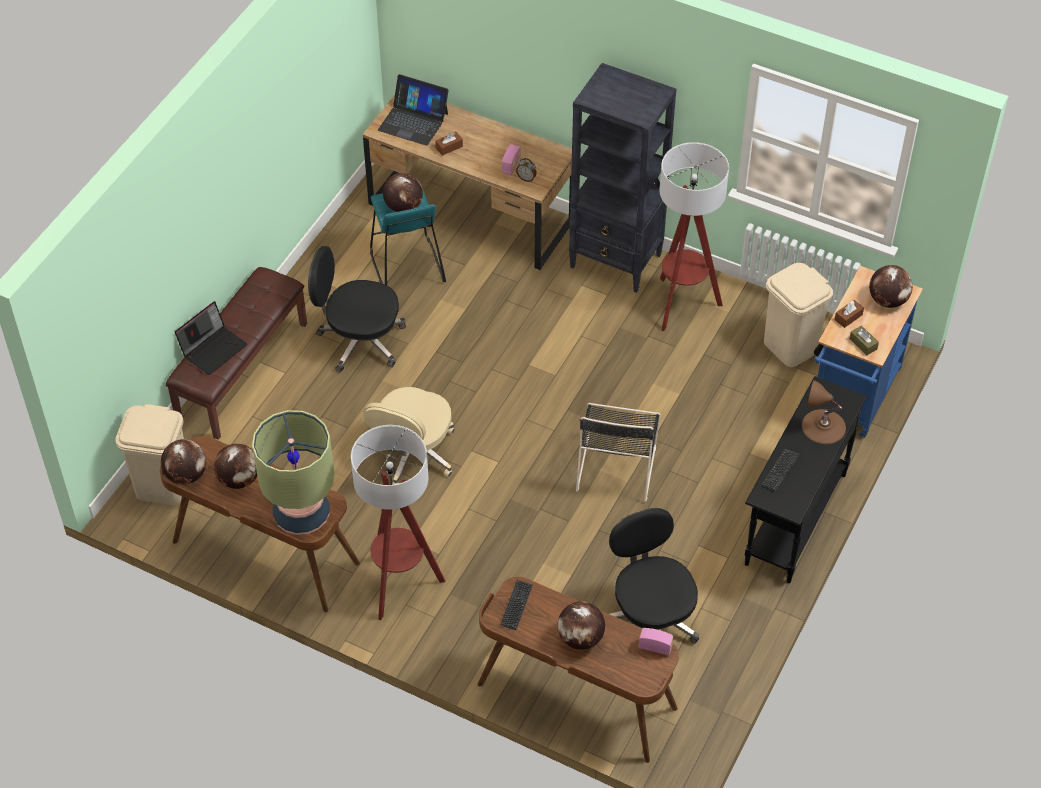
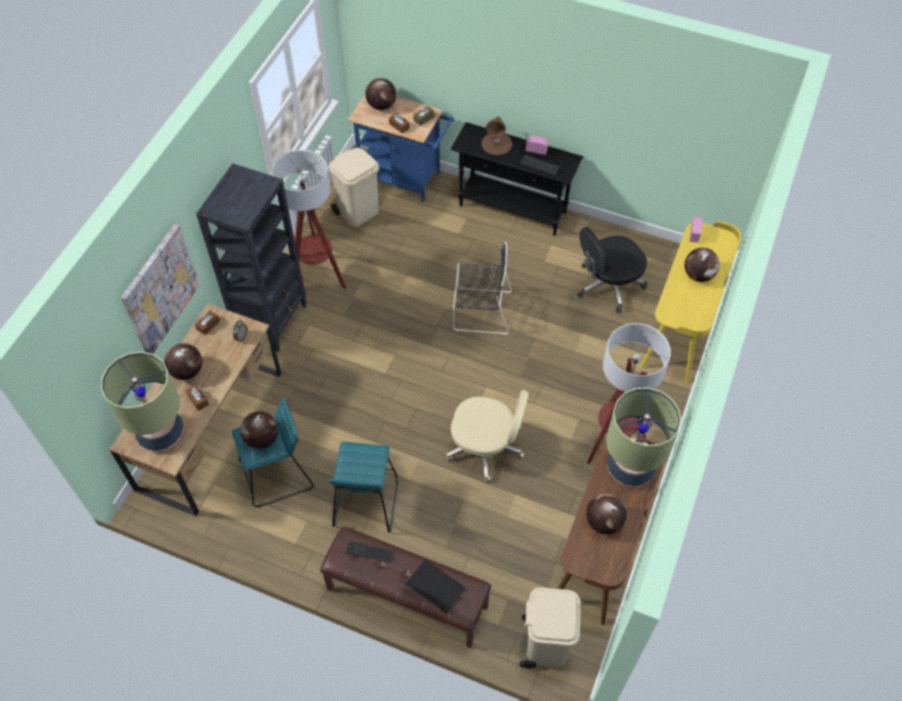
camera: 95 degrees left, 5 degrees up
(186, 475) = (607, 567): globe -> globe (187, 371)
(360, 340) = (365, 502): black office chair -> turquoise stool
(413, 121) = (160, 432): laptop -> table lamp
(511, 166) = (225, 349): radio -> radio (536, 150)
(516, 605) = (681, 314): keyboard -> keyboard (369, 552)
(530, 63) = (160, 290): none -> picture
(545, 152) = (208, 325): none -> brown tissue box
(576, 697) = (683, 324): brown desk -> yellow desk

